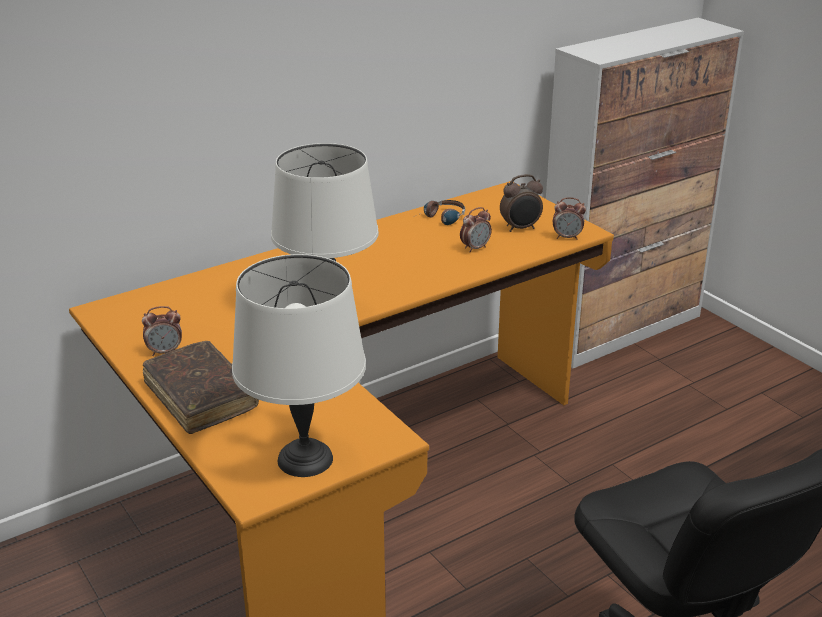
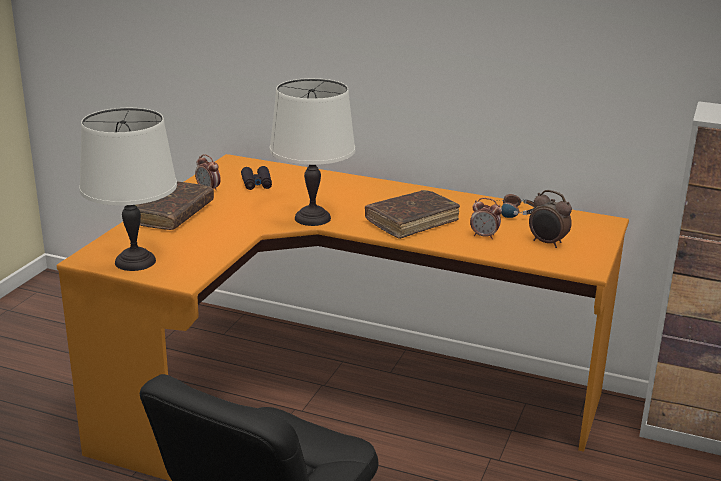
camera: 55 degrees right, 5 degrees down
(190, 316) = (256, 183): none -> black binoculars
(403, 269) = (411, 222): none -> brown book
(567, 237) = (564, 264): alarm clock -> none

